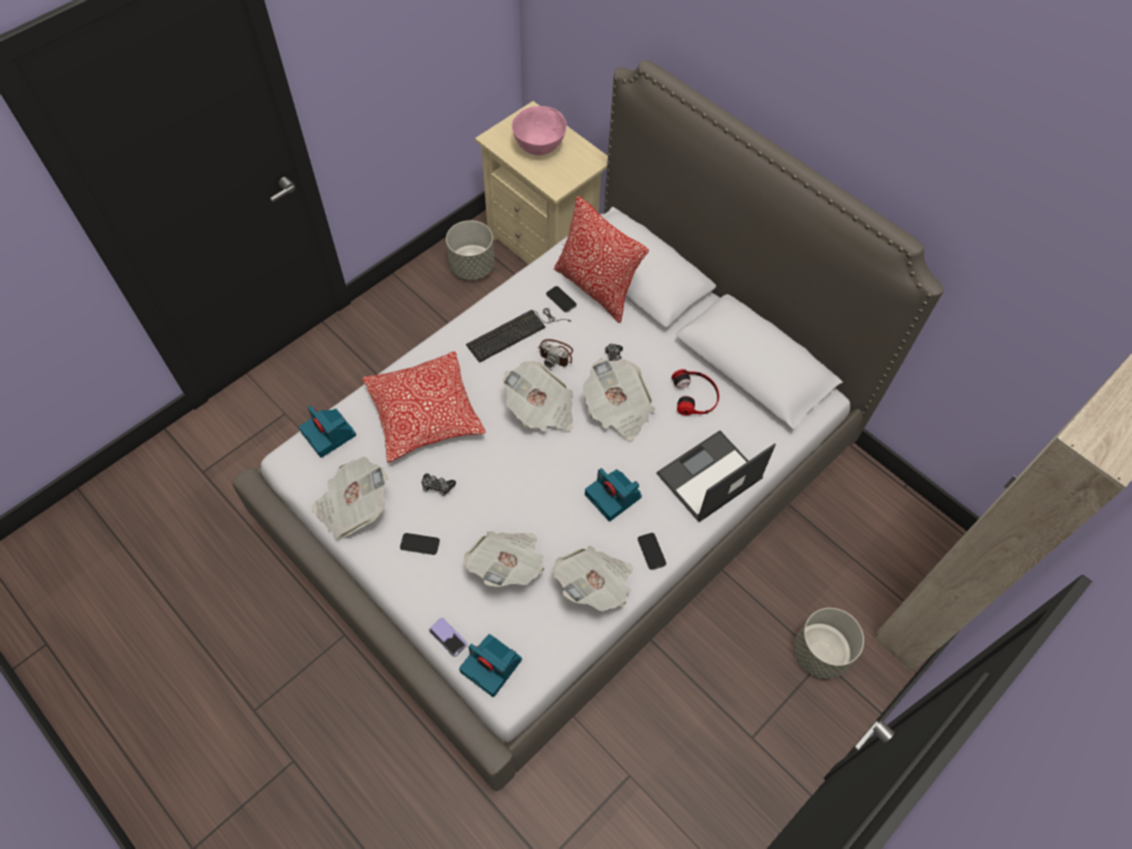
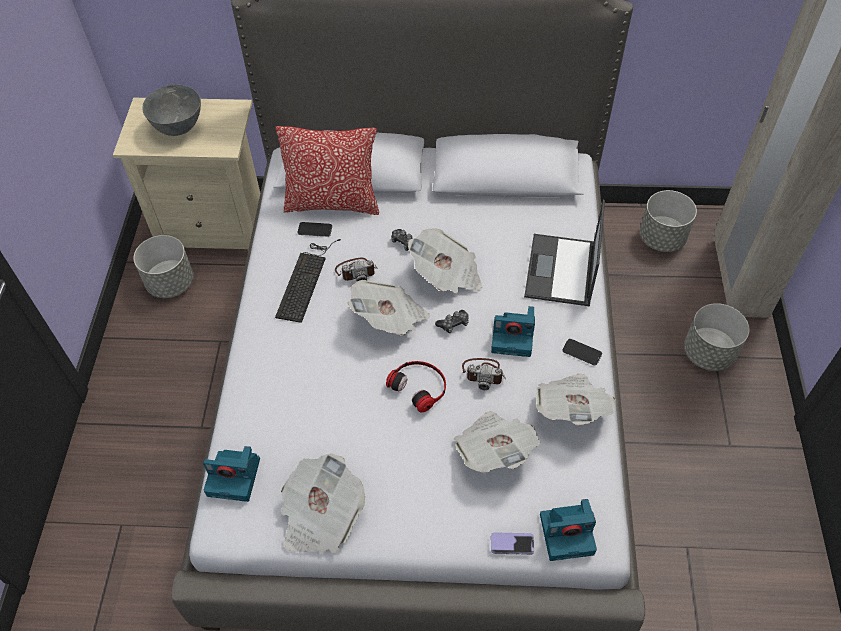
camera: 40 degrees left, 5 degrees down
(420, 544) = (409, 495): phone -> none
(425, 414) = (300, 395): pillow -> none
(437, 486) = (374, 440): game controller -> game controller (453, 324)
(538, 147) = (178, 128): pink bowl -> grey bowl
(562, 504) = (483, 373): none -> camera
(695, 395) = (490, 224): headphones -> headphones (419, 386)
(891, 528) = (662, 238): none -> grey planter

